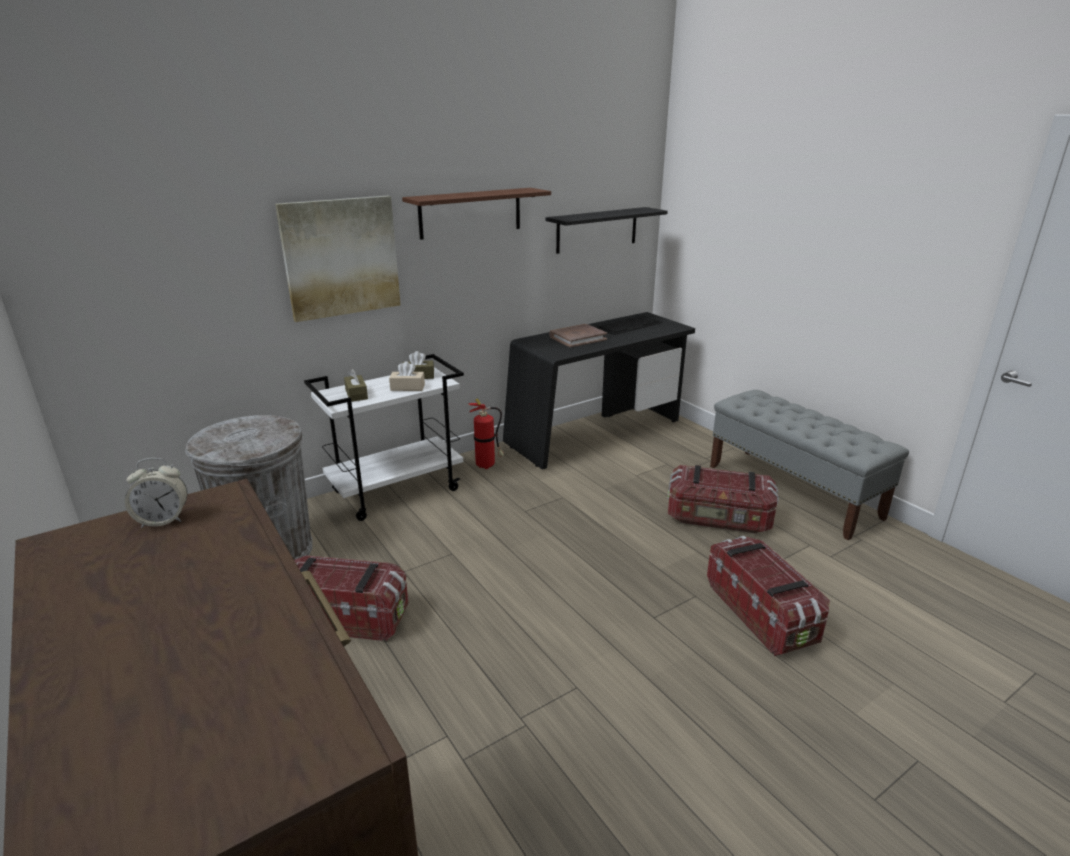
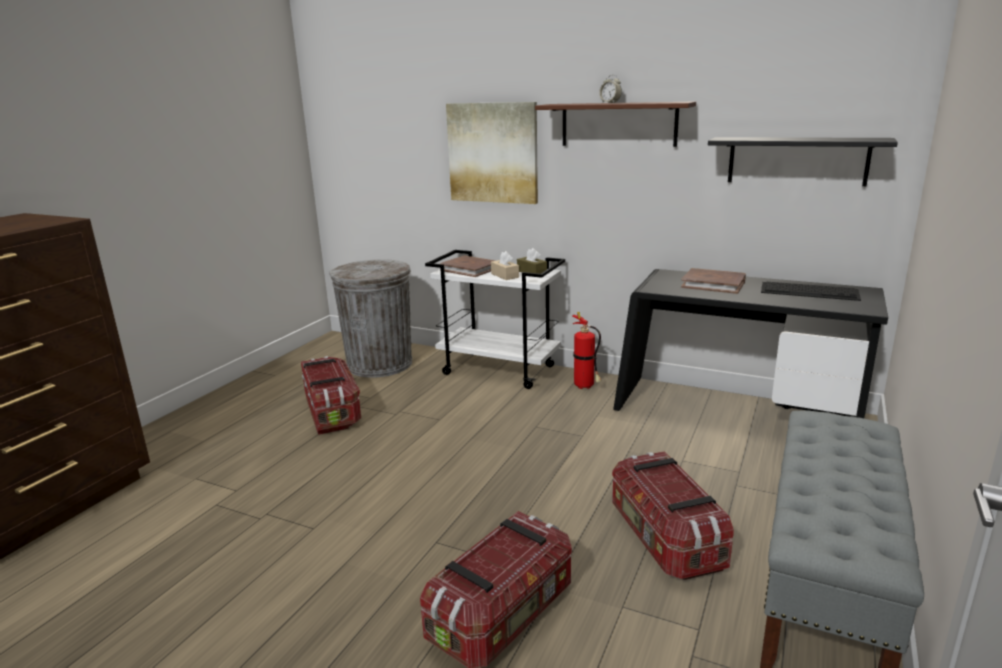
camera: 60 degrees right, 5 degrees down
(163, 520) = (39, 219): alarm clock -> alarm clock (610, 103)
(356, 394) = (470, 269): brown tissue box -> brown book

